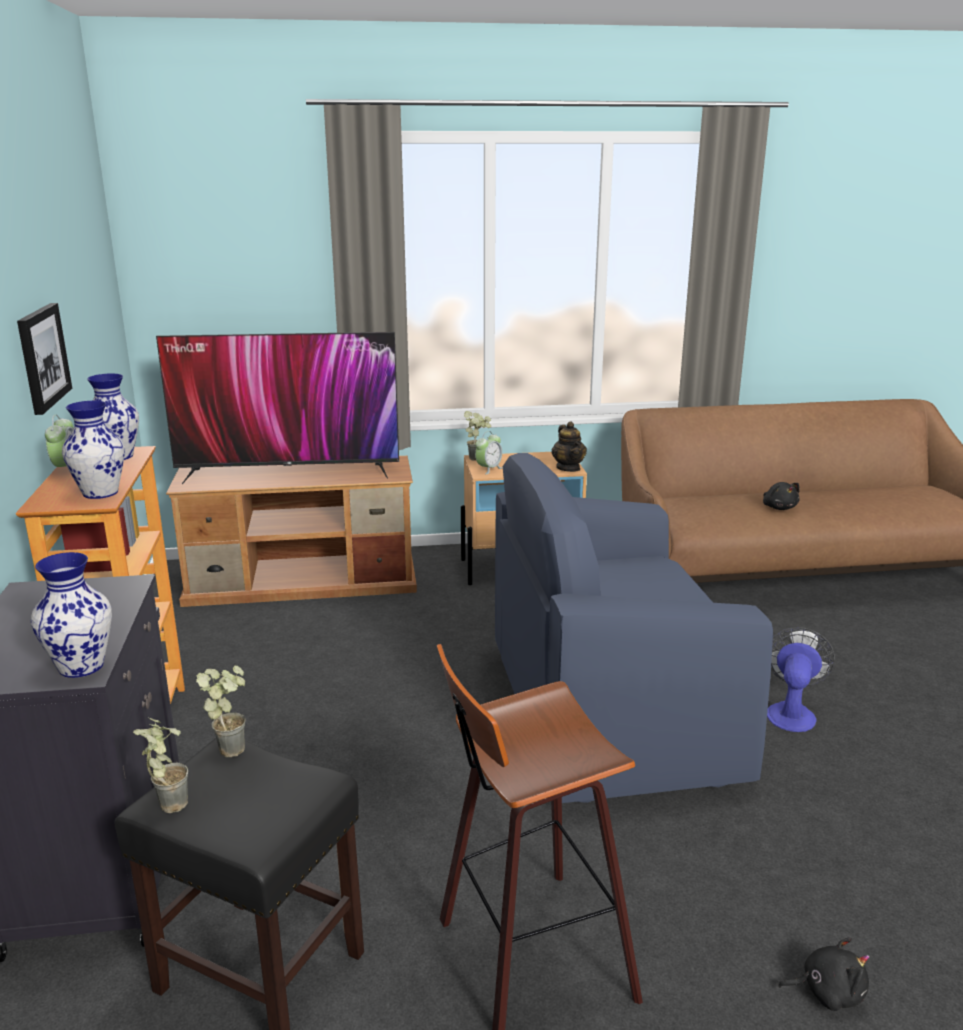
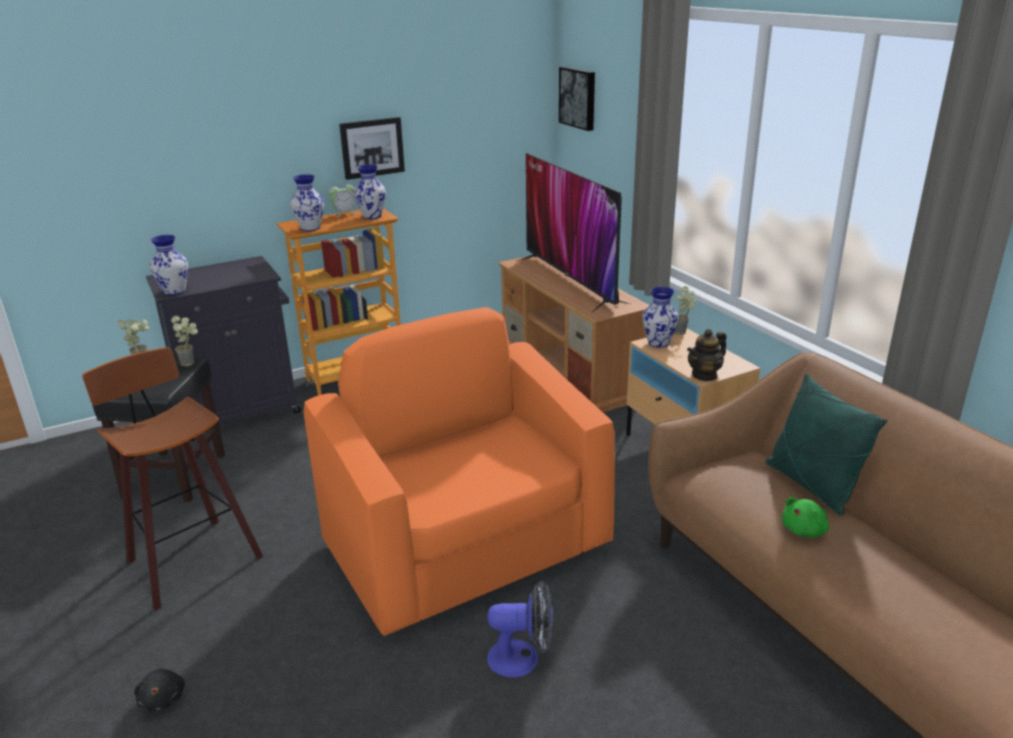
camera: 70 degrees right, 5 degrees up
(175, 256) = (578, 98): none -> picture
(488, 469) = (659, 343): alarm clock -> vase
(609, 710) = (467, 545): blue armchair -> orange armchair
(720, 493) = (811, 485): none -> green pillow
(779, 507) = (805, 530): black plush toy -> green plush toy

